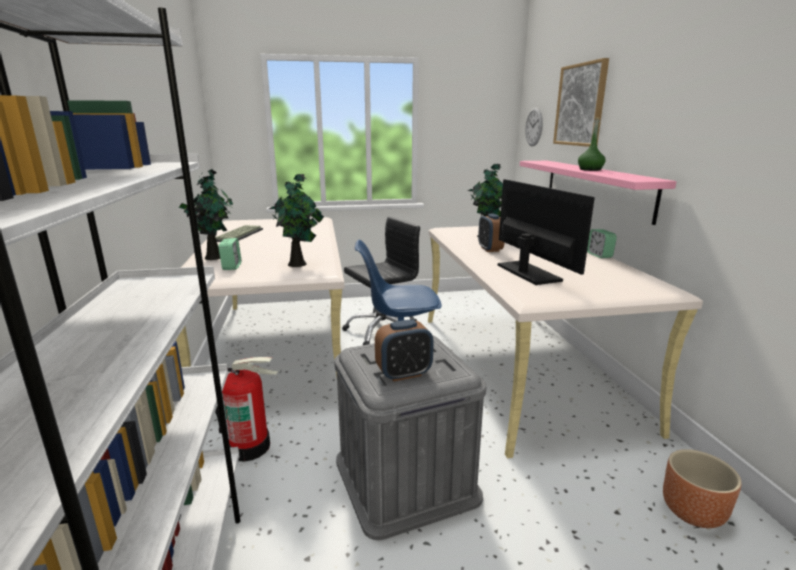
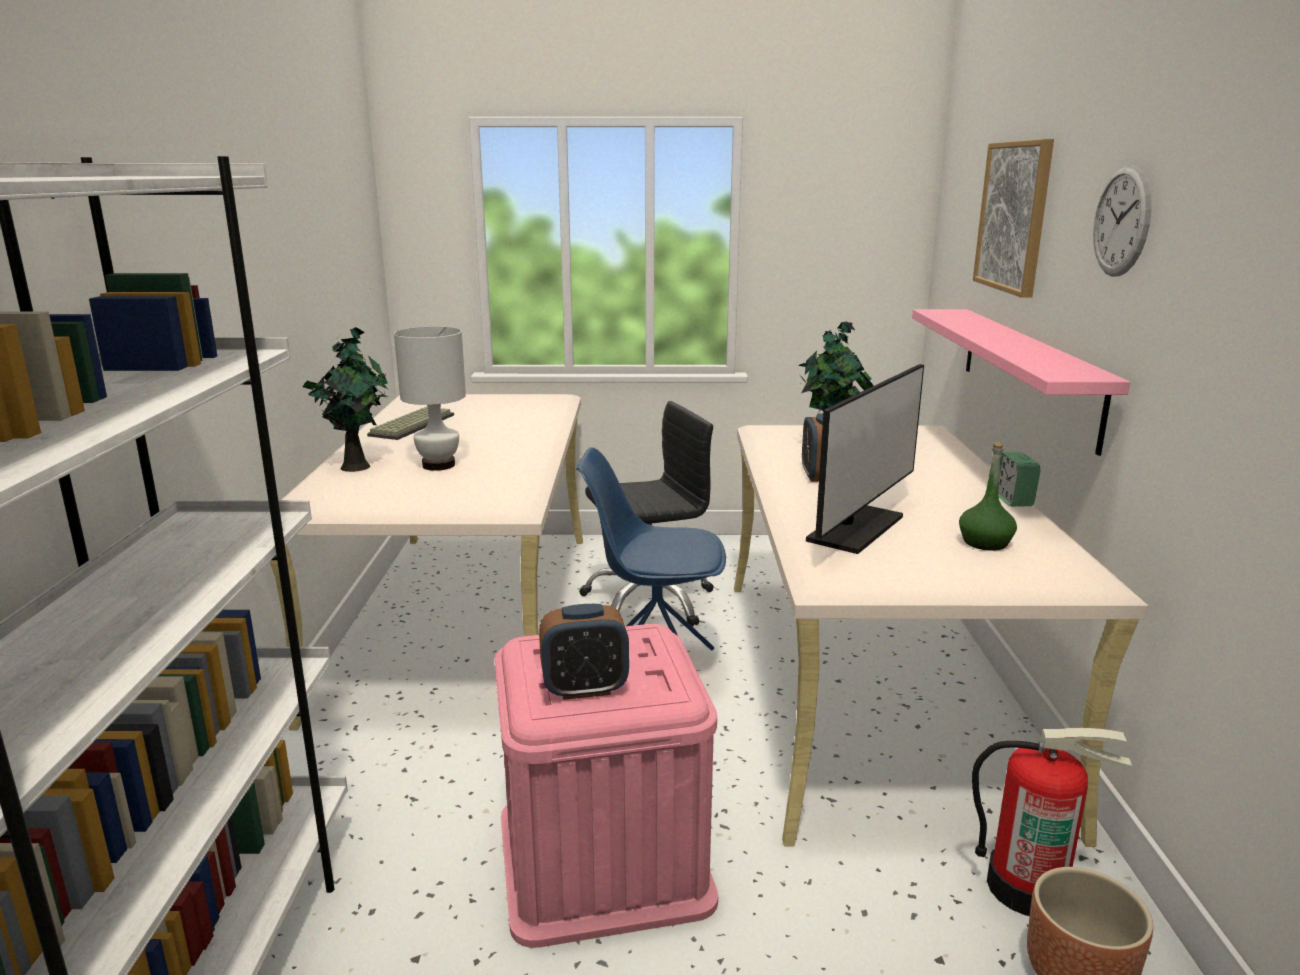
camera: 10 degrees right, 0 degrees up
(231, 266) = (375, 486): alarm clock -> none
(249, 446) = (376, 778): fire extinguisher -> fire extinguisher (1028, 887)
(267, 254) = (439, 465): none -> white table lamp
(299, 264) = (481, 487): potted plant -> none
(405, 478) = (603, 858): grey storage box -> pink storage box
(528, 273) = (855, 529): monitor -> monitor turned 45 degrees clockwise
(534, 127) = (952, 243): wall clock -> wall clock (1122, 221)
(590, 169) = (1009, 342): green bottle -> green bottle (985, 543)

